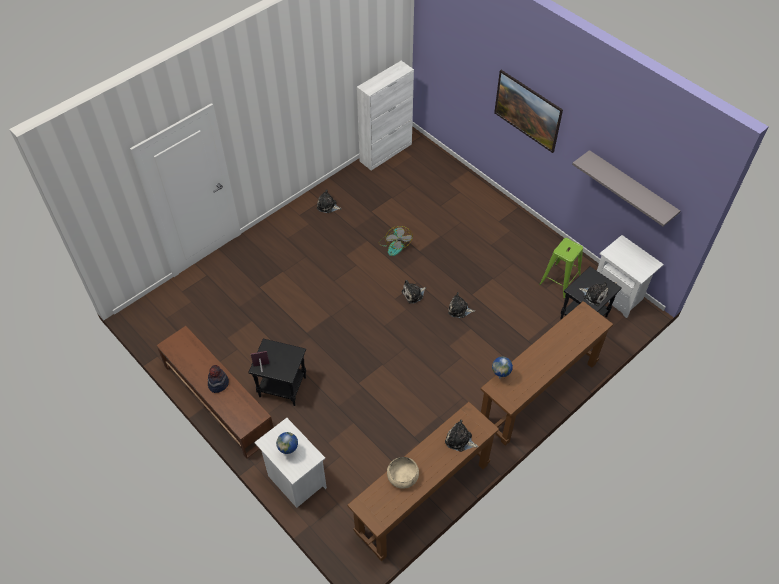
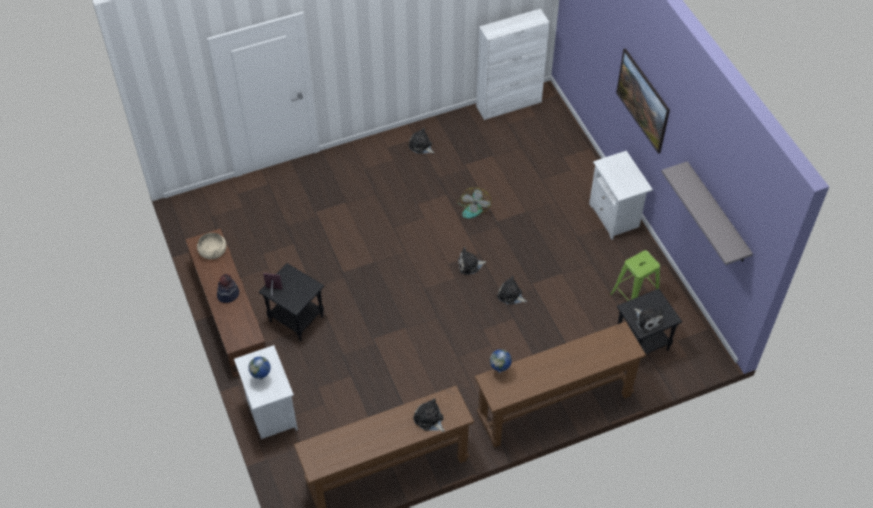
camera: 20 degrees right, 0 degrees up
(402, 476) = (358, 435): beige bowl -> beige bowl (212, 250)
(618, 296) = (692, 332): white nightstand -> white nightstand (615, 216)

